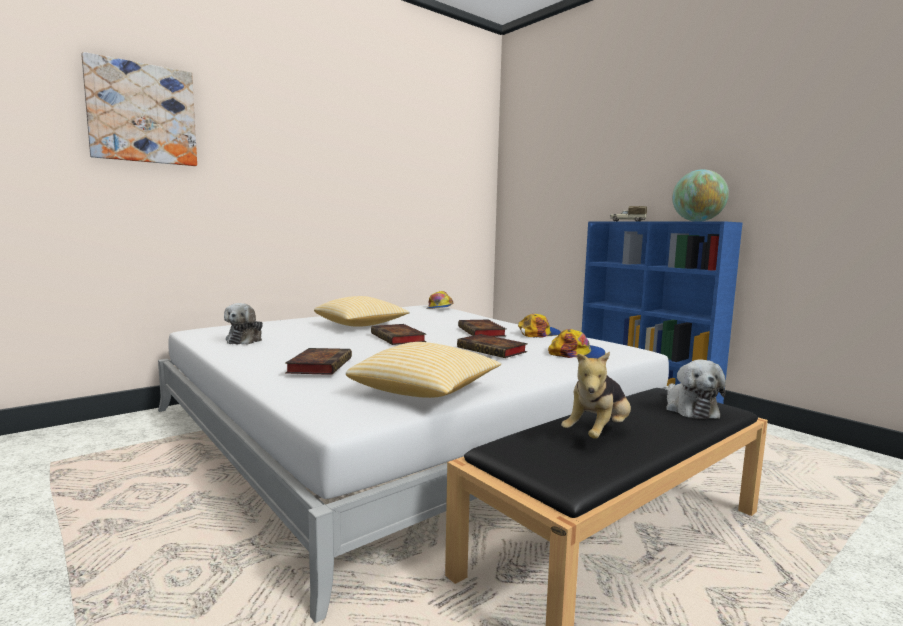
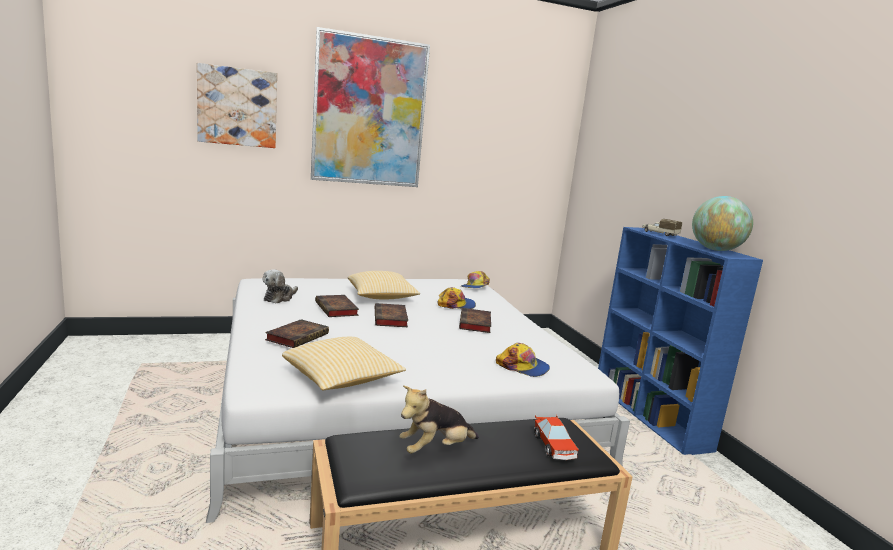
camera: 20 degrees right, 5 degrees up
(302, 125) = (369, 112): none -> picture
(493, 350) = (452, 348): book -> book (337, 309)
(539, 334) = (526, 335): cap -> cap (456, 304)
(689, 408) = (554, 446): plush toy -> toy car

